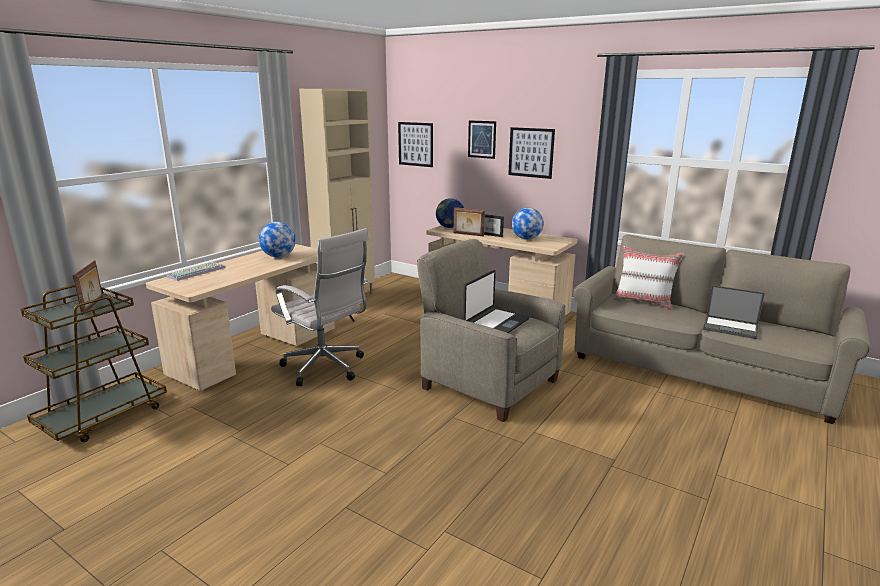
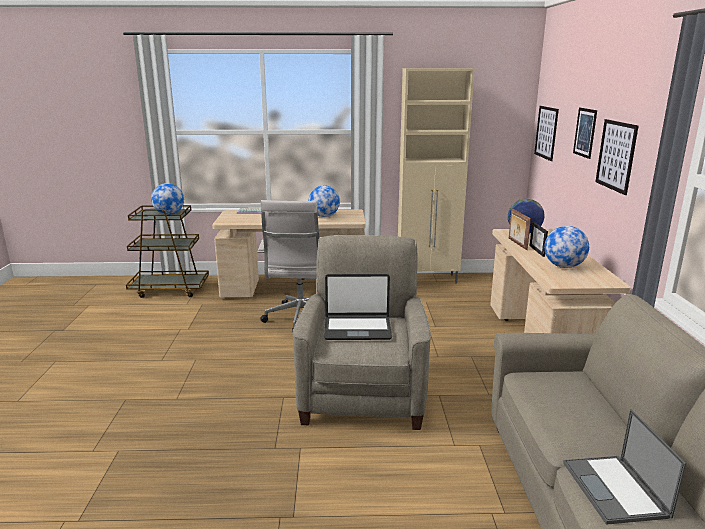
camera: 55 degrees right, 0 degrees up
(93, 305) = (169, 214): picture frame -> globe
(643, 301) = (593, 397): white pillow -> none

